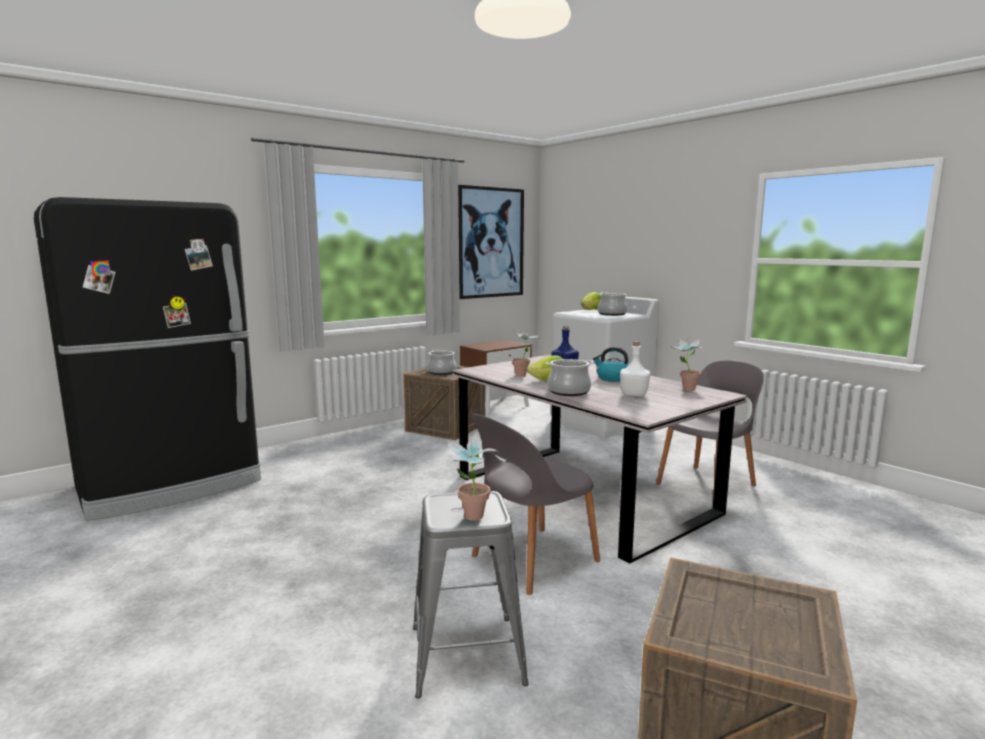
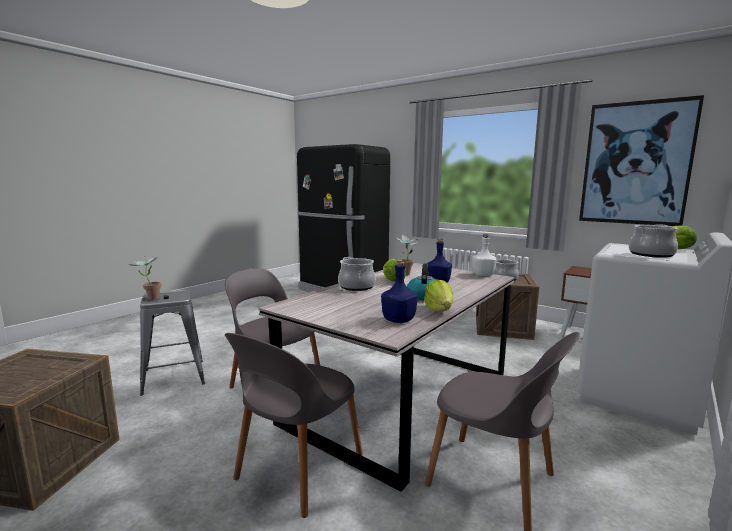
camera: 75 degrees right, 0 degrees up
(633, 395) = (359, 303): white bottle -> white bottle (483, 275)
(655, 379) = (439, 310): none -> lettuce
(685, 390) = (398, 320): potted plant -> blue bottle
(705, 553) = (298, 469): none -> grey chair

